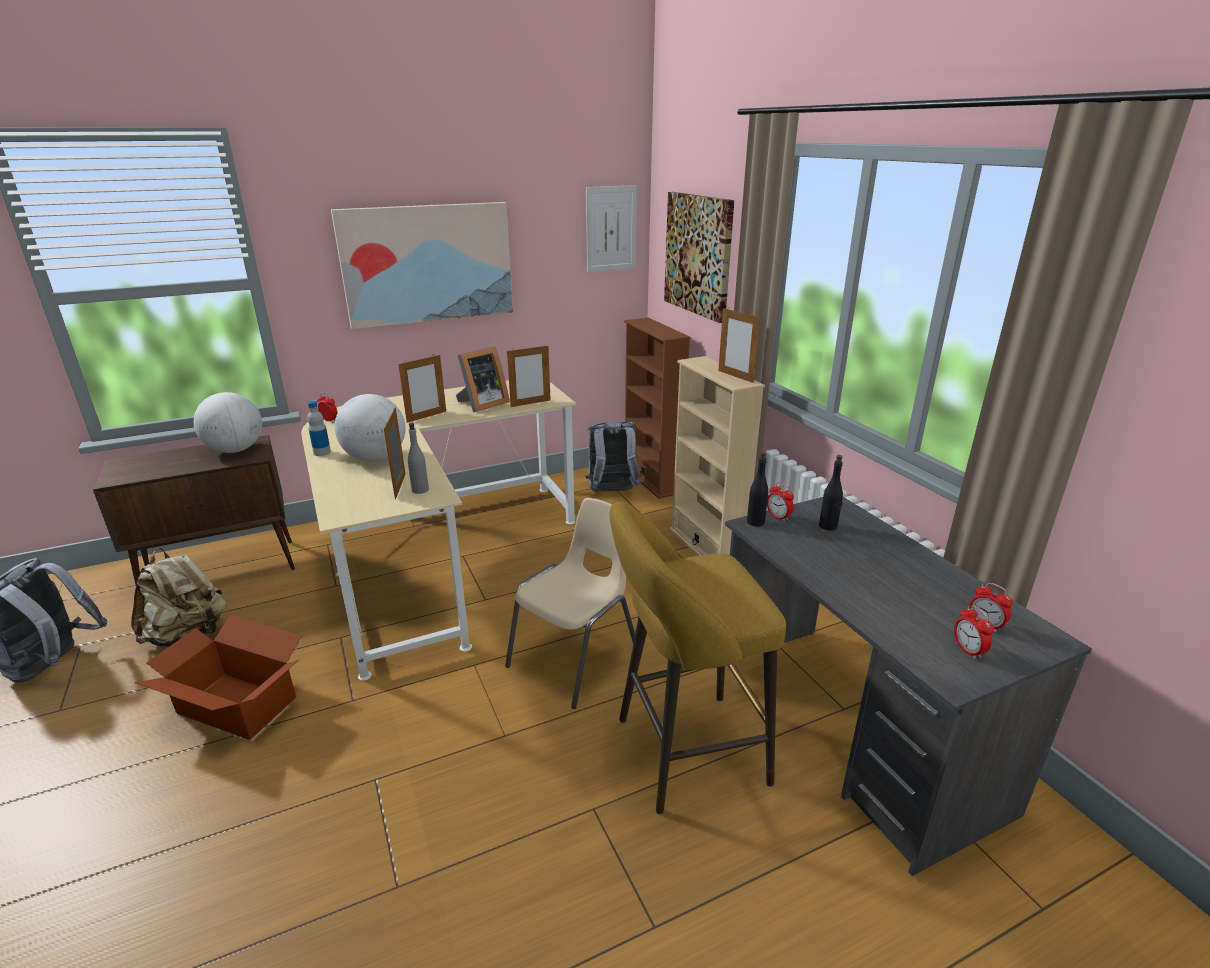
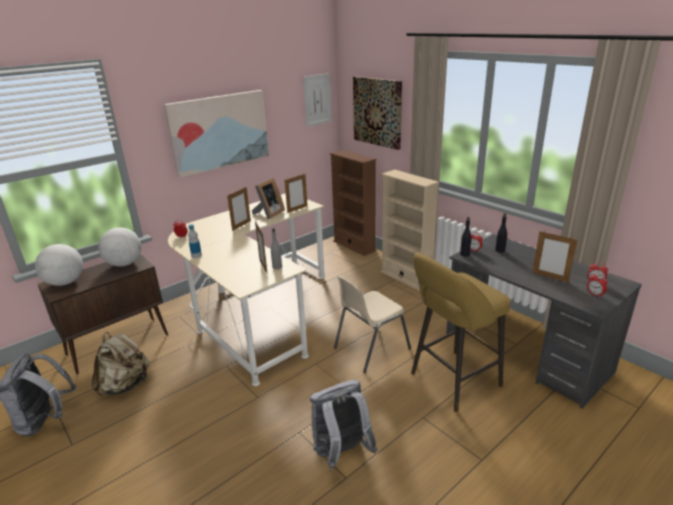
camera: 15 degrees left, 0 degrees up
(237, 704) = (188, 415): cardboard box -> none
(375, 458) = (233, 253): globe -> globe (65, 282)
(576, 658) = (370, 348): beige chair -> beige chair turned 150 degrees counterclockwise
(612, 492) = (336, 256): grey backpack -> grey backpack (341, 453)
(735, 376) = (421, 179): picture frame -> picture frame (550, 277)

